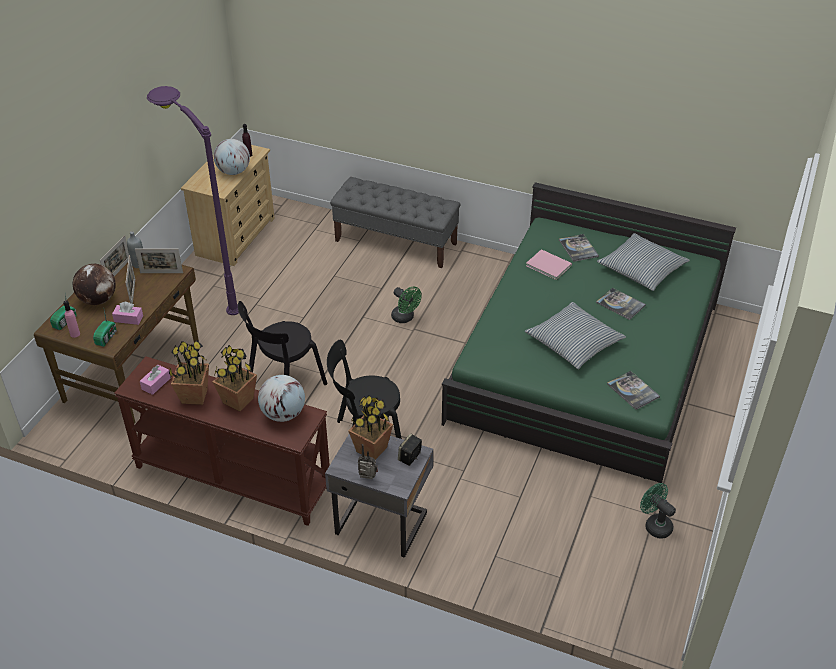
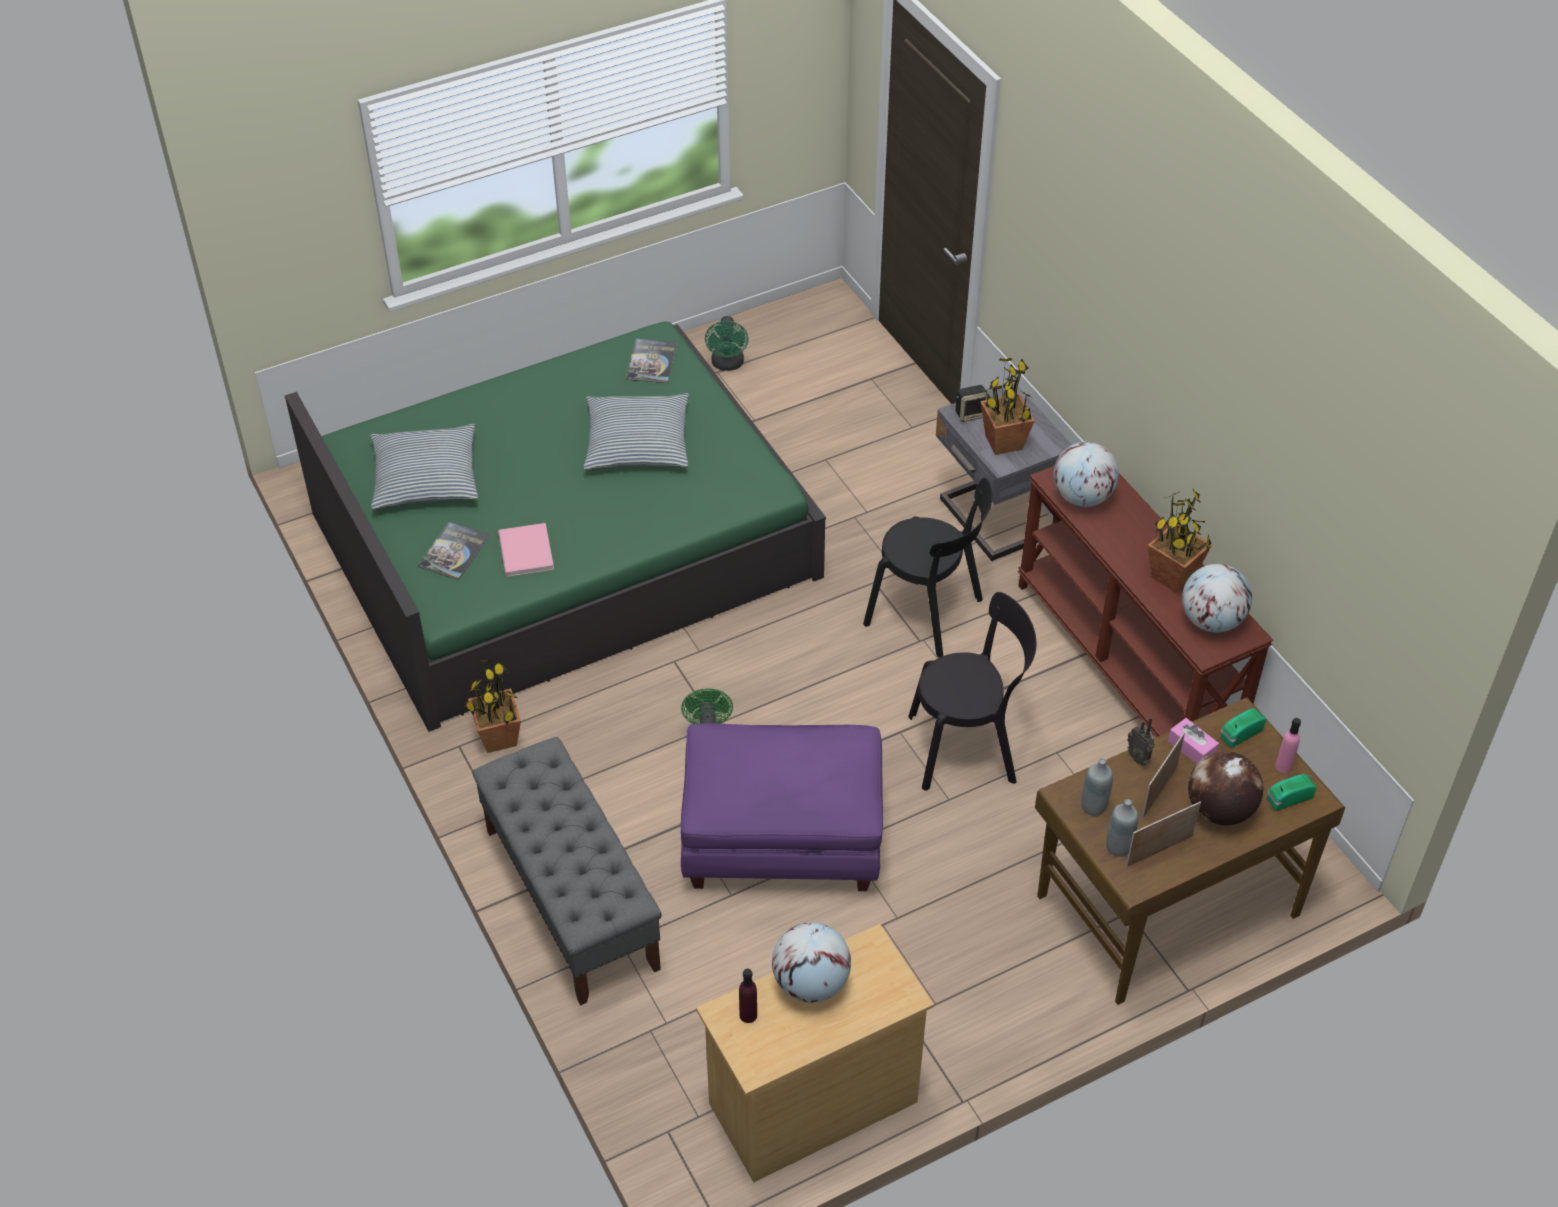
camera: 140 degrees left, 5 degrees up
(156, 383) = (1211, 621): pink tissue box -> globe
(161, 273) = (1093, 806): picture frame -> grey bottle
(207, 289) = (950, 1003): purple floor lamp -> none
(238, 400) = (1123, 542): potted plant -> potted plant (499, 738)
(334, 303) = (780, 840): none -> purple ottoman
(368, 479) = (1035, 418): radio -> radio (1138, 758)
(620, 304) = (520, 452): book -> none

